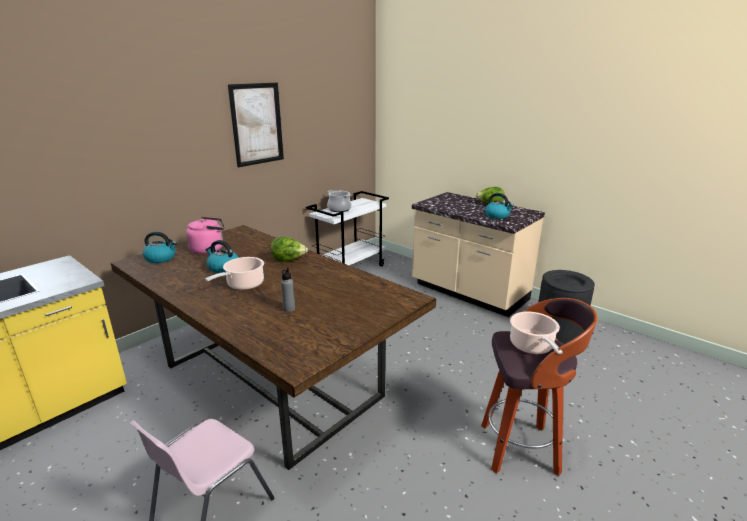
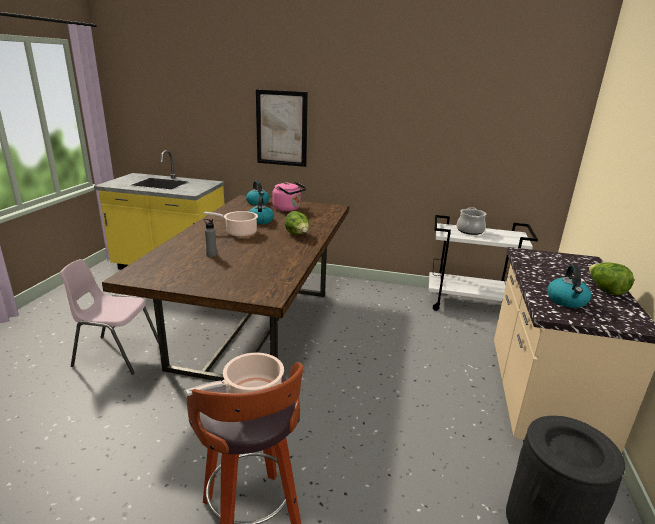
camera: 60 degrees right, 0 degrees up
(257, 124) = (396, 117): picture -> picture (281, 128)

